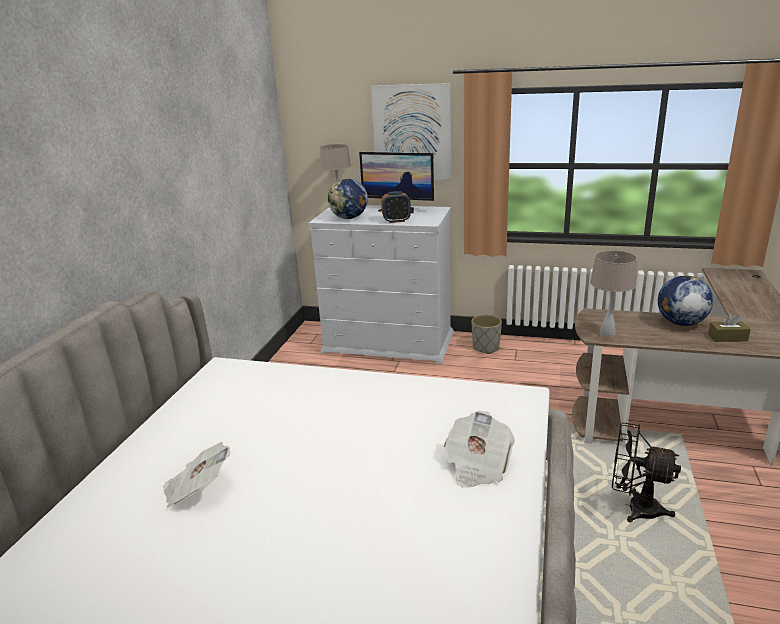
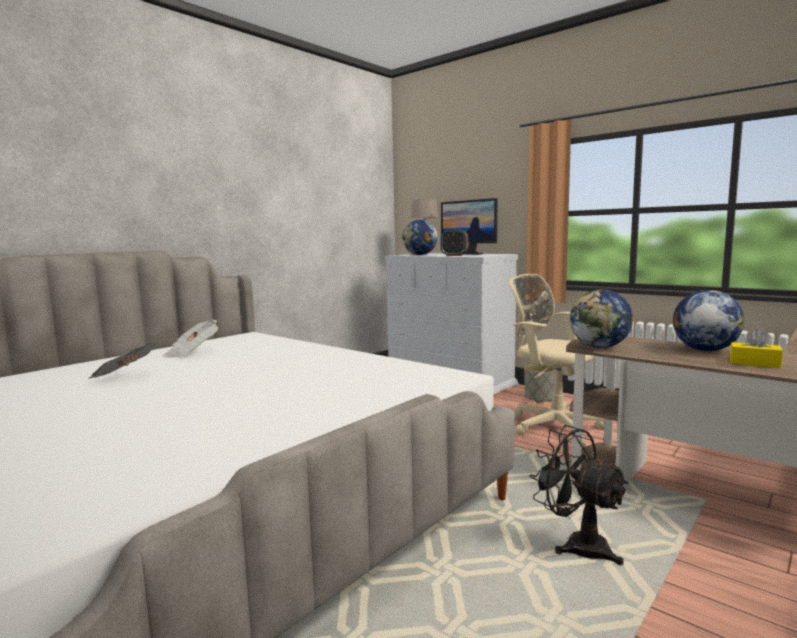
camera: 25 degrees right, 15 degrees down
(412, 133) = (489, 187): picture -> none
(477, 465) = (341, 402): newspaper -> newspaper (192, 353)
(523, 382) = (552, 426): none -> beige office chair
(607, 334) = (599, 347): beige table lamp -> globe
(727, 337) = (754, 363): brown tissue box -> yellow tissue box

